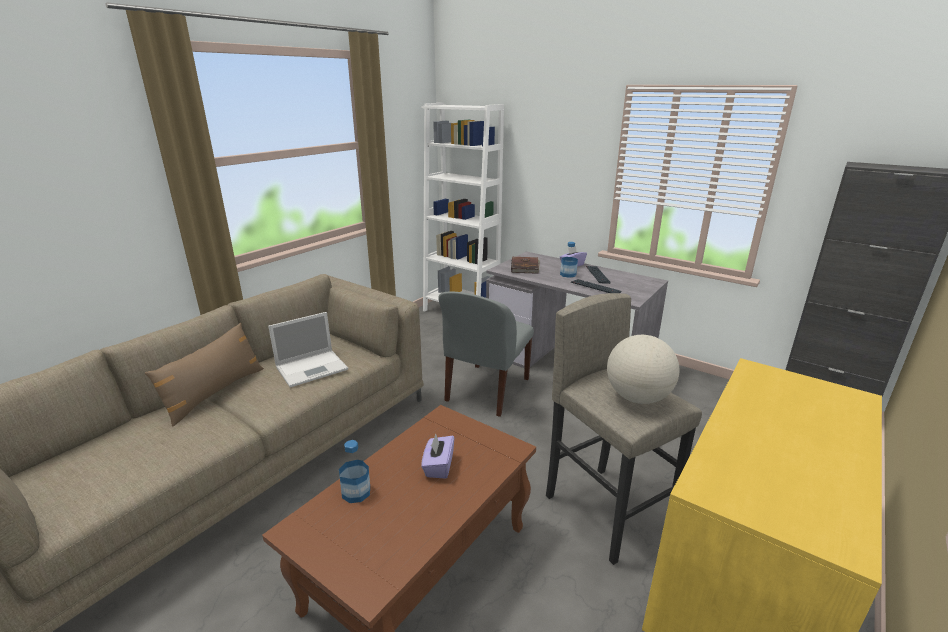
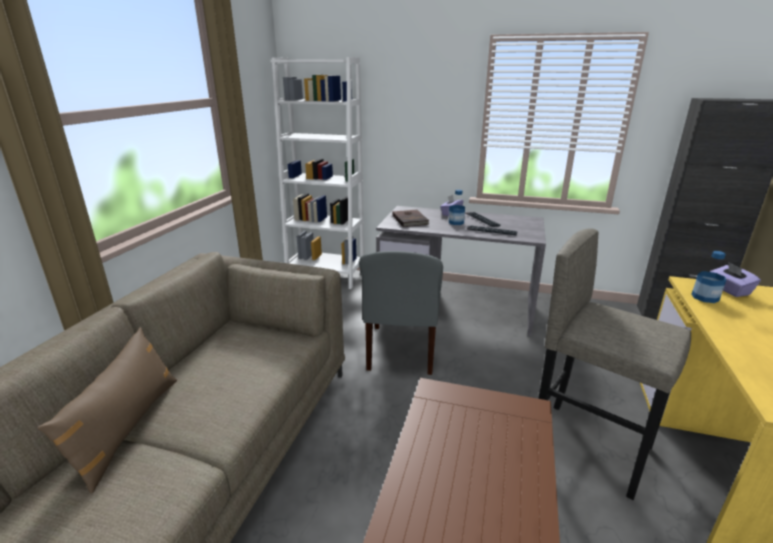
camera: 20 degrees left, 0 degrees up
(313, 368) = (243, 366): laptop -> none
(356, 492) = (412, 514): bottle -> bottle (705, 297)
(438, 466) = (476, 451): purple tissue box -> purple tissue box (729, 290)
(637, 398) = (641, 329): globe -> none

